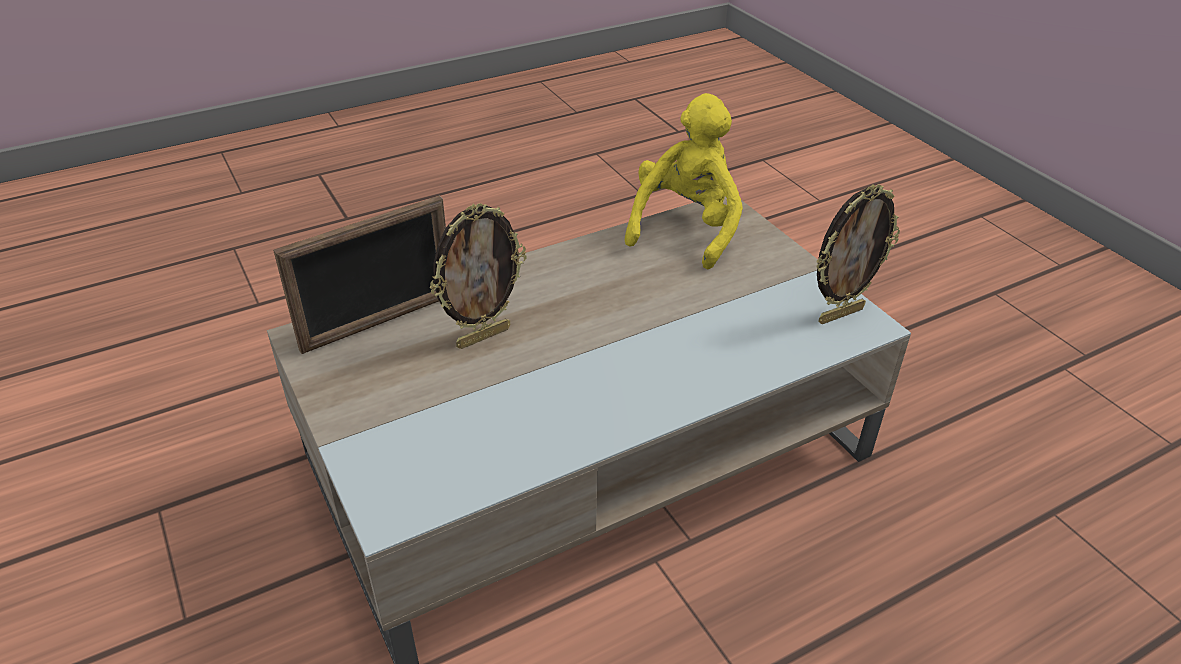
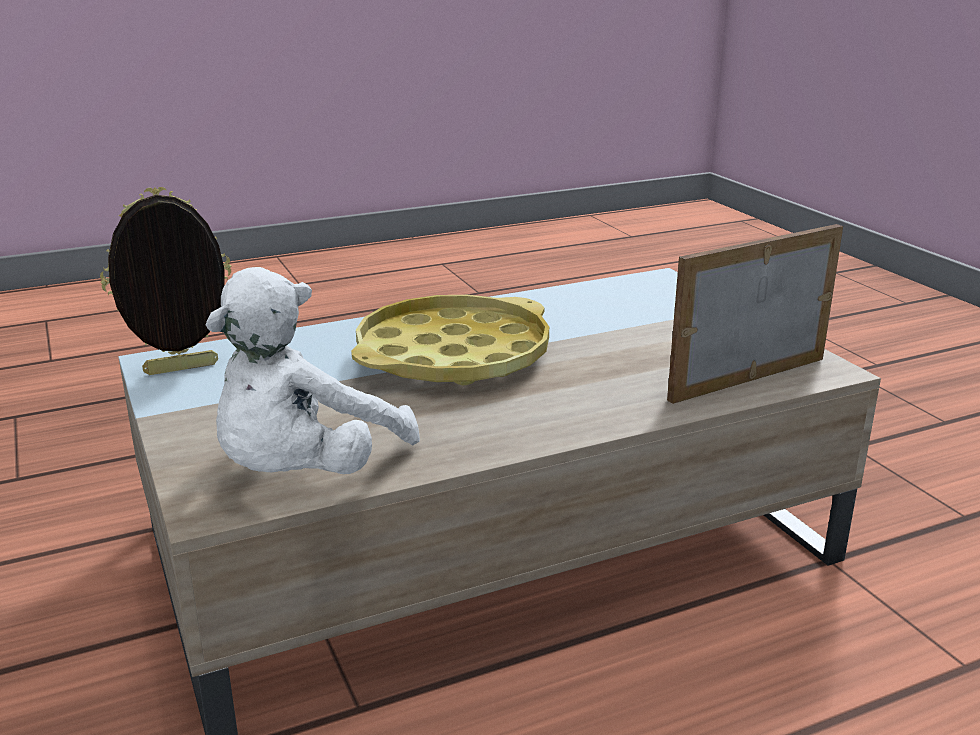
camera: 175 degrees left, 15 degrees down
(483, 336) = (616, 363): picture frame -> none
(624, 341) = (452, 355): none -> yellow tray
(686, 228) = (306, 473): yellow plush toy -> white plush toy

